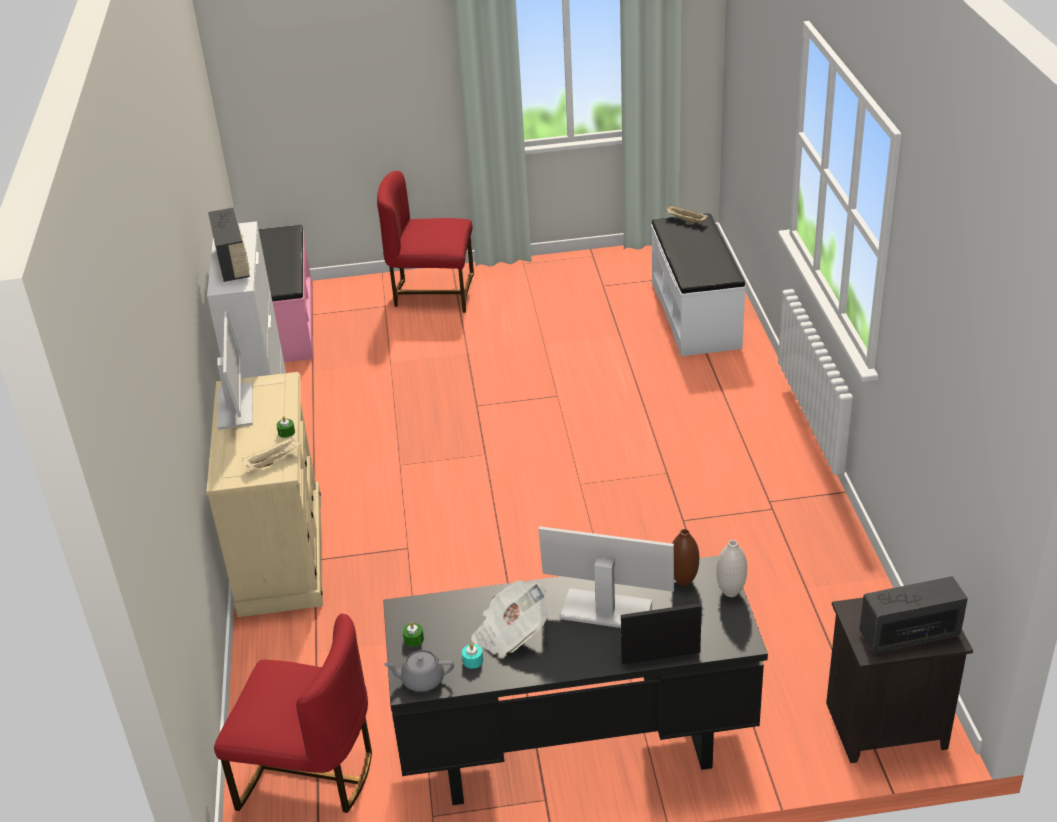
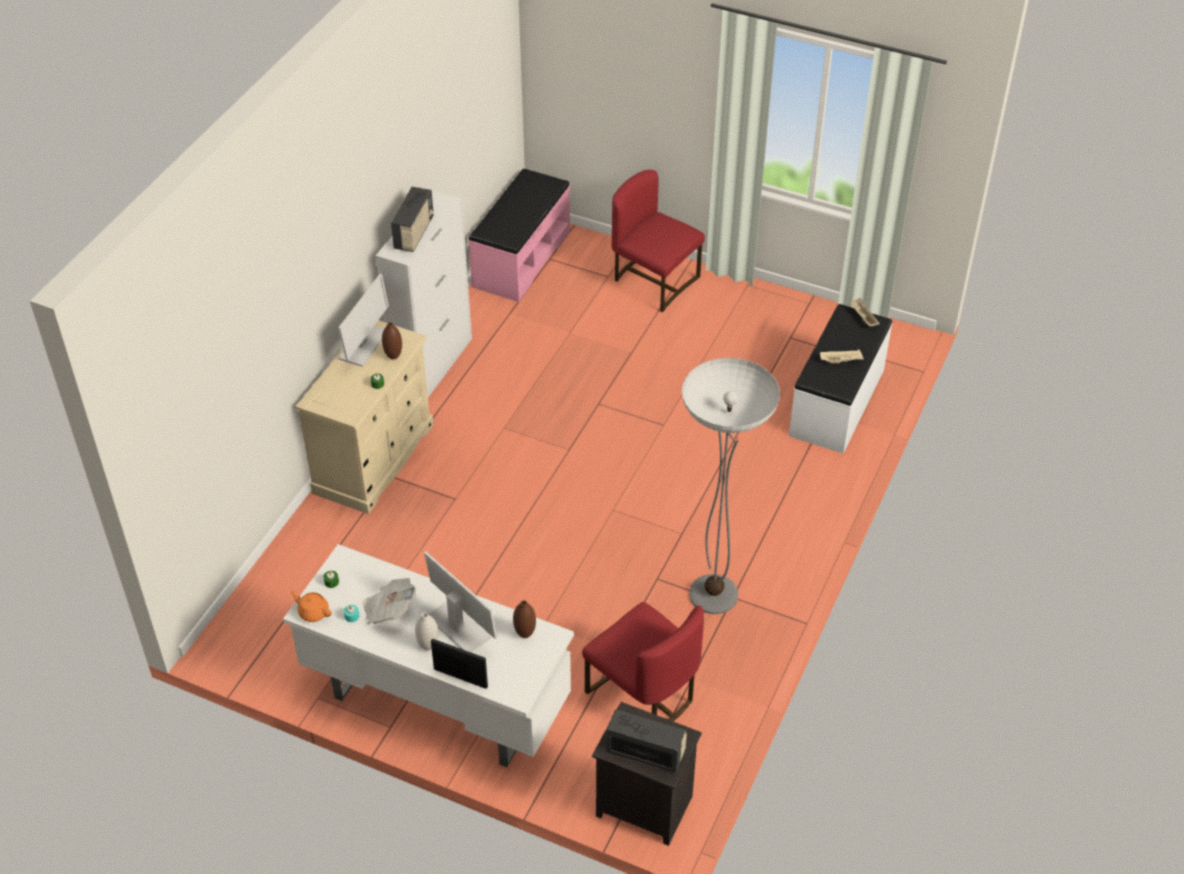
camera: 30 degrees right, 10 degrees up
(273, 460) = (352, 403): beige tray -> beige tray (841, 361)
(280, 402) = (393, 356): none -> brown vase
(308, 774) = (270, 629): red chair -> red chair (643, 693)
(422, 680) = (313, 612): grey teapot -> orange teapot
(574, 749) = (435, 705): black desk -> white desk
(730, 592) = (545, 658): white vase -> white vase (428, 646)
(750, 508) = (713, 594): none -> floor lamp

